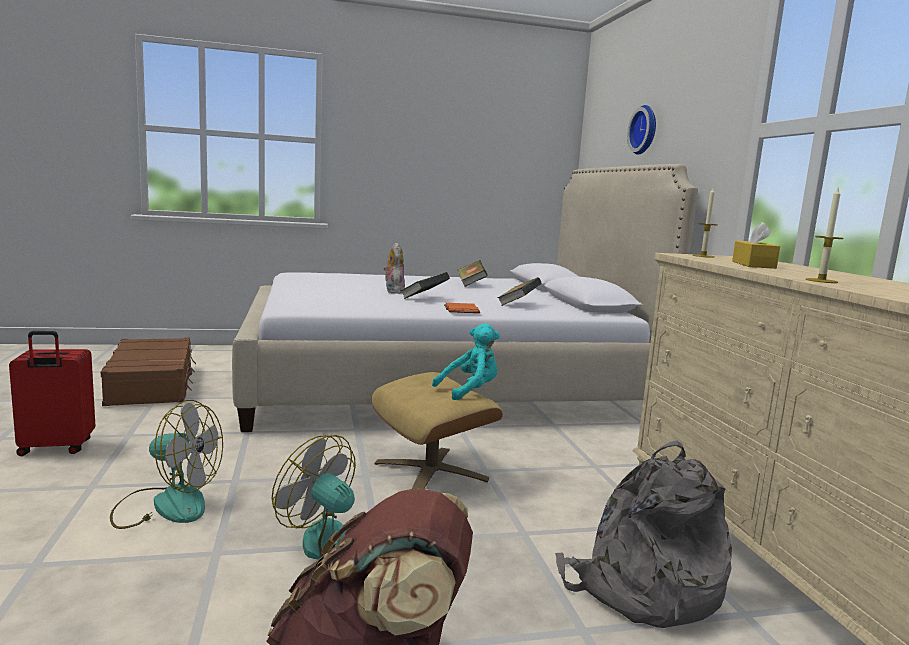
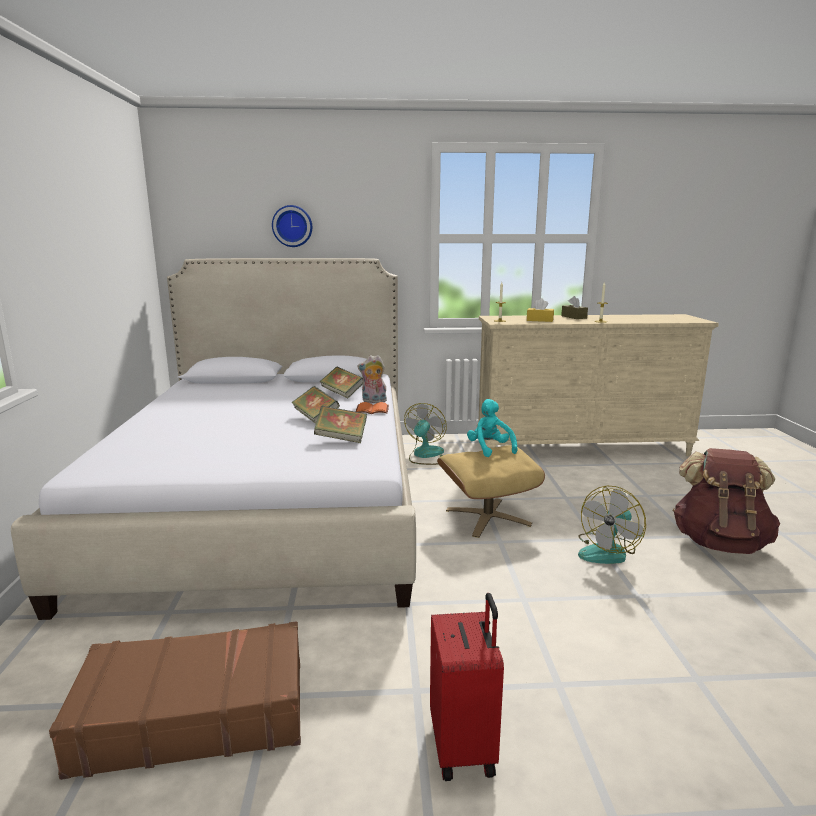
camera: 80 degrees left, 5 degrees up
(166, 504) = (578, 629): fan -> fan (426, 456)
(393, 291) = (266, 427): plush toy -> plush toy (373, 401)
(471, 284) = (226, 399): book -> book (341, 439)
(641, 588) = (606, 479): grey backpack -> none
(853, 277) = (574, 317): none -> brown tissue box

